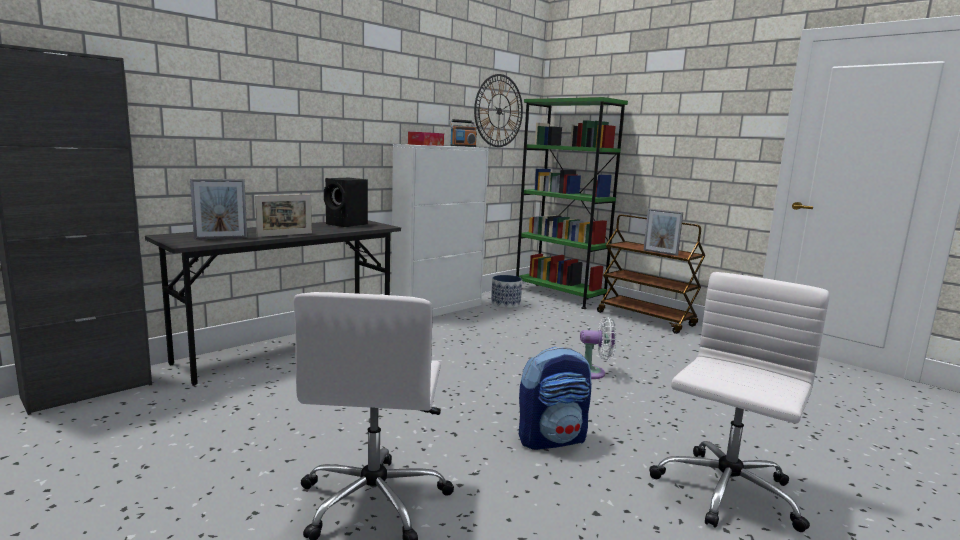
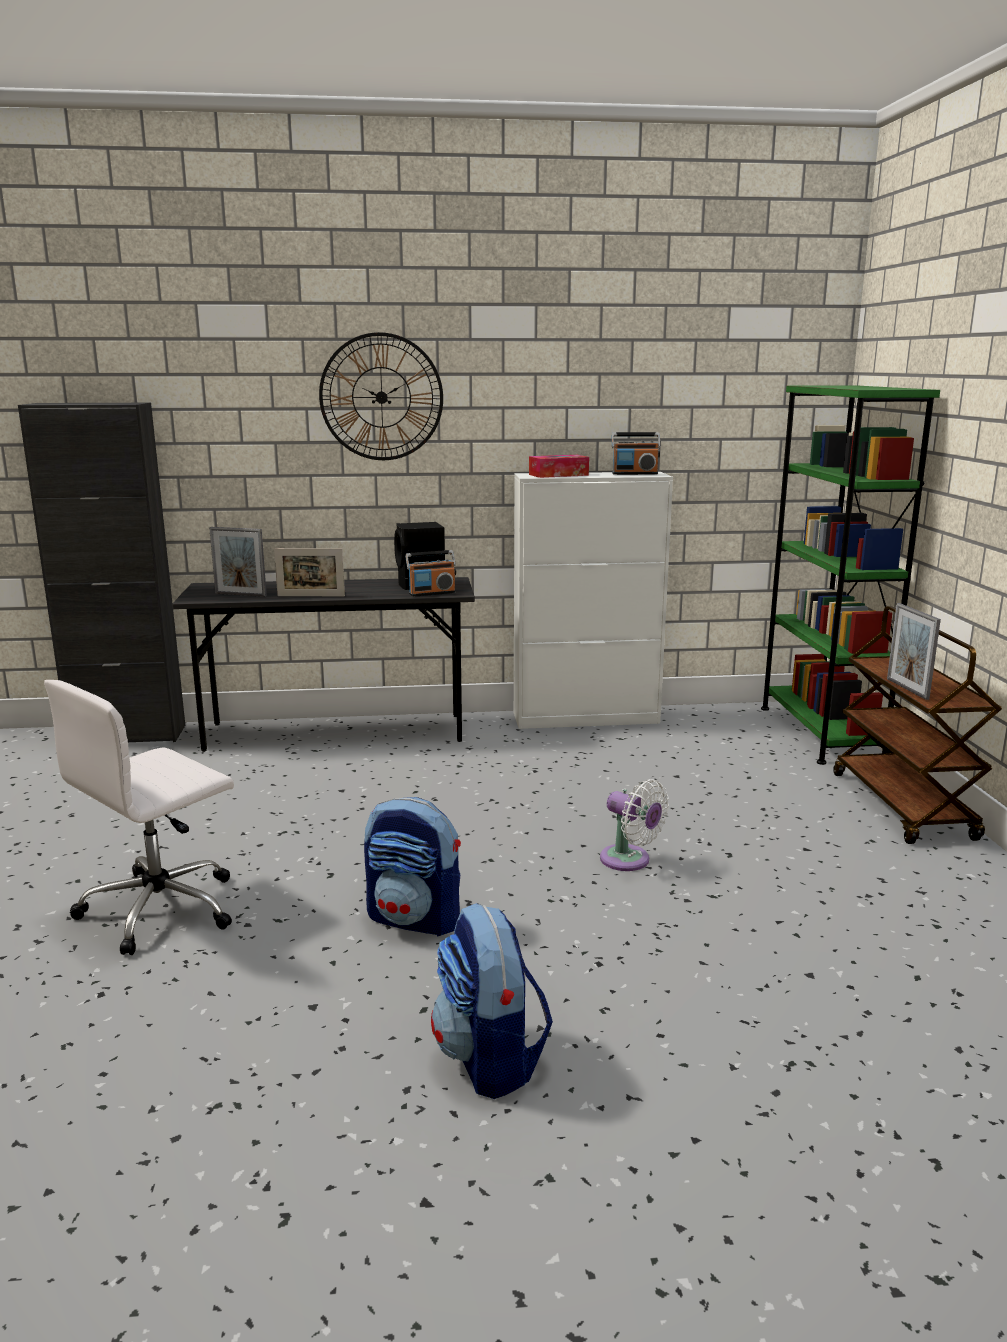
camera: 40 degrees right, 5 degrees up
(369, 227) = (432, 593): none -> radio
(499, 111) = (738, 409): wall clock -> wall clock (381, 397)
(505, 304) = (699, 730): planter -> none
(725, 493) = (490, 1059): white office chair -> backpack

